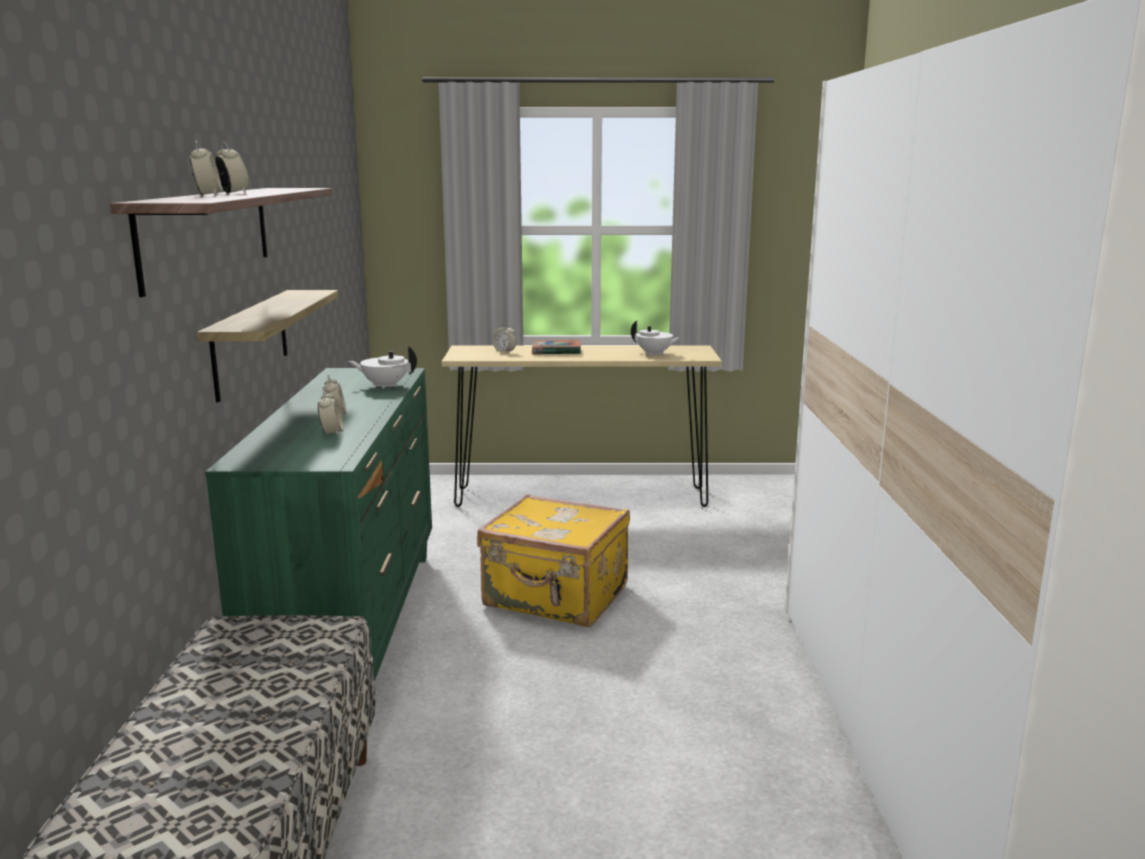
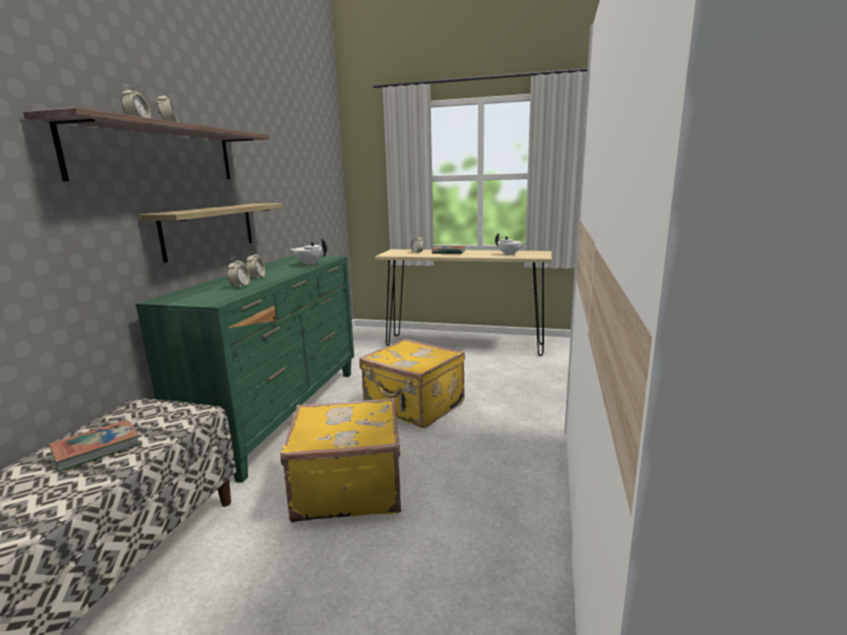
camera: 15 degrees right, 0 degrees up
(235, 689) = (97, 449): none -> book
(526, 717) = (348, 487): none -> yellow suitcase

